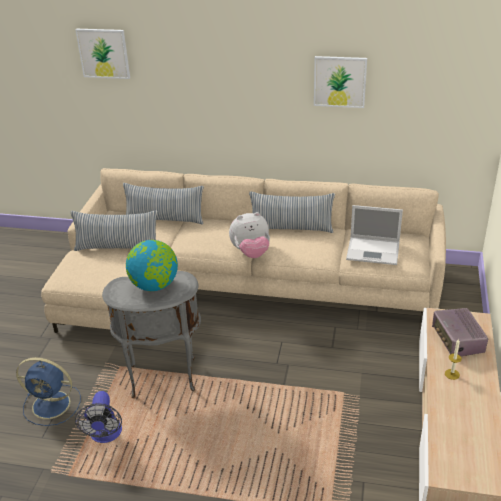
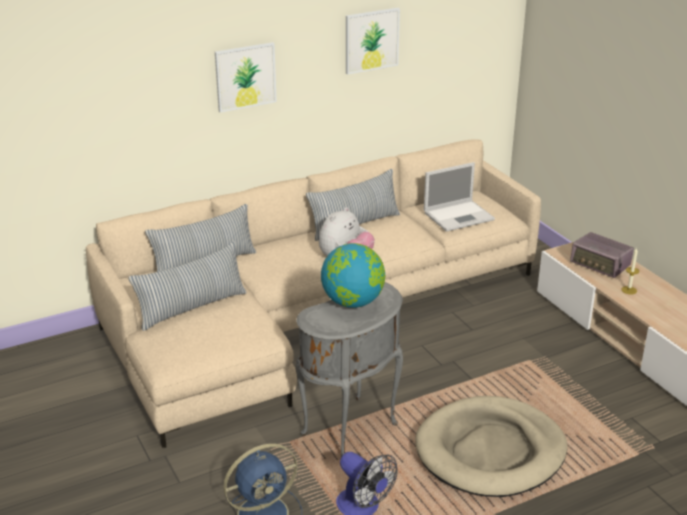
camera: 40 degrees left, 5 degrees down
(103, 53) = (87, 61): picture -> picture (245, 76)
(228, 445) = (490, 451): none -> beige dog bed

